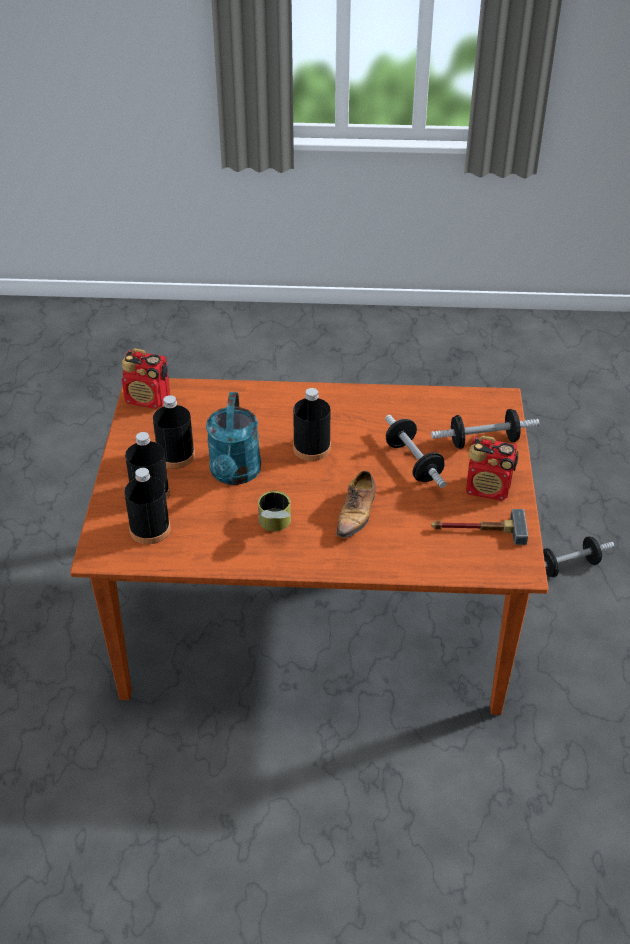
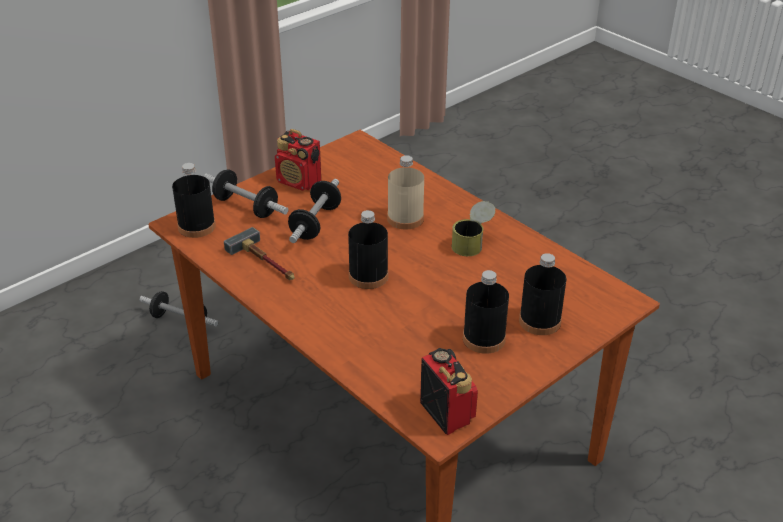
camera: 135 degrees left, 5 degrees down
(150, 529) = (568, 294): black bottle -> black bottle (196, 226)
(234, 474) = (454, 294): turquoise watering can -> none
(356, 513) = (405, 218): shoe -> beige bottle
(477, 530) = (347, 168): hammer -> hammer (265, 262)
(488, 489) = (299, 182): radio -> radio turned 150 degrees clockwise

